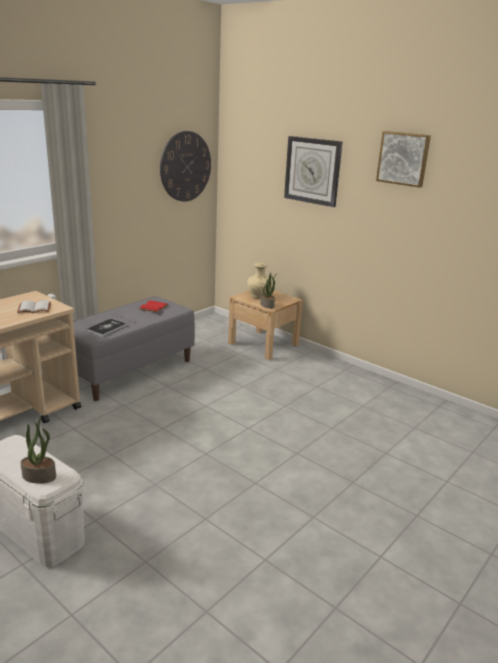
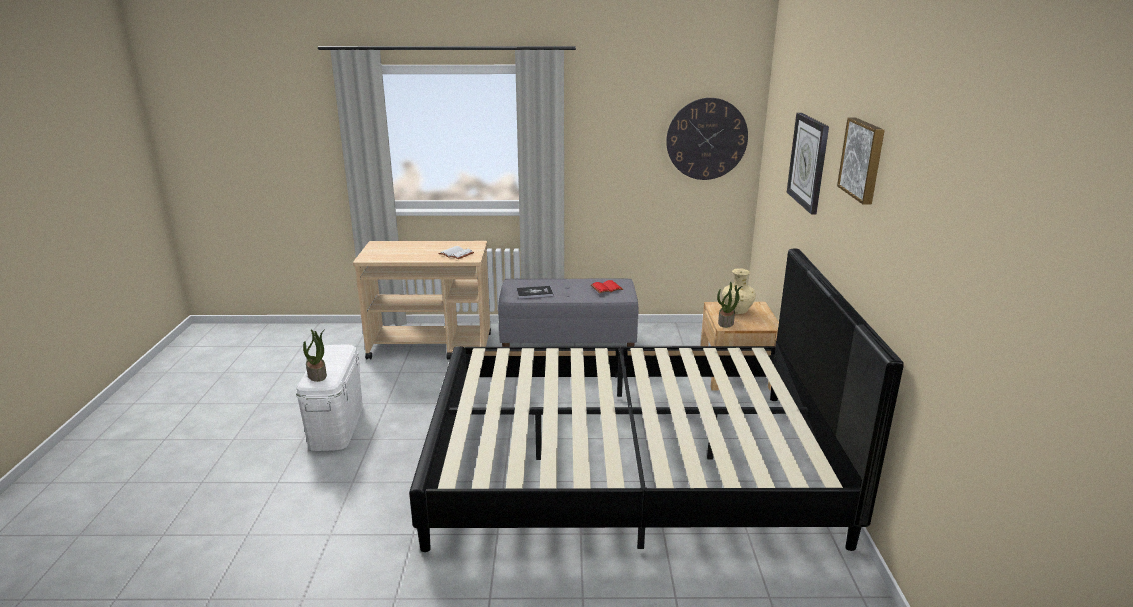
camera: 50 degrees right, 0 degrees up
(303, 426) = (628, 463): none -> black bed

